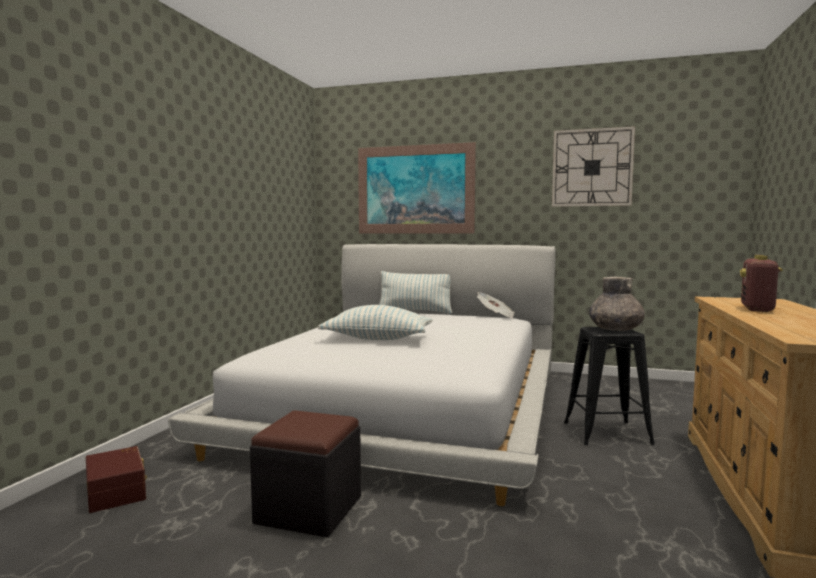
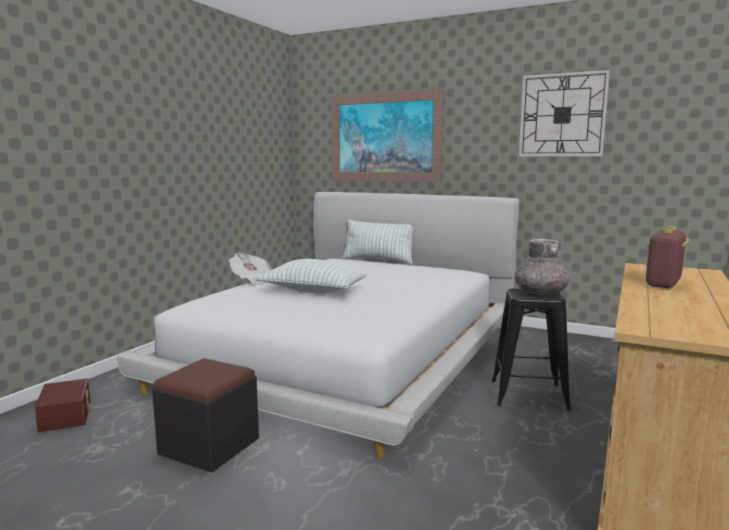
camera: 10 degrees right, 5 degrees up
(496, 316) = (453, 268): newspaper -> newspaper (252, 281)

